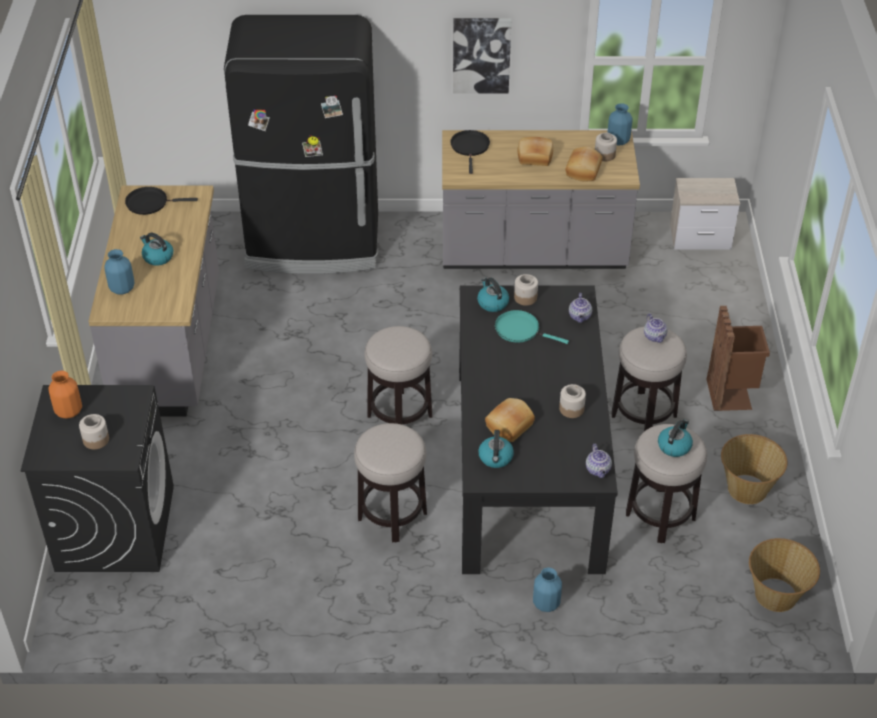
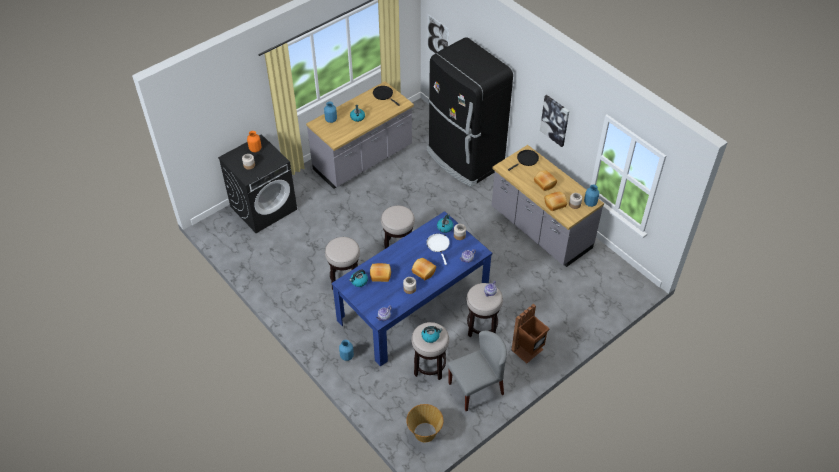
camera: 50 degrees right, 5 degrees up
(157, 62) = (437, 38): none -> picture
(520, 330) = (438, 245): turquoise frying pan -> white frying pan
(527, 465) = (413, 305): black dining table -> blue dining table
(554, 375) = (423, 272): none -> bread
(701, 237) = (619, 281): nightstand -> none
(747, 488) = (476, 388): basket -> grey chair

